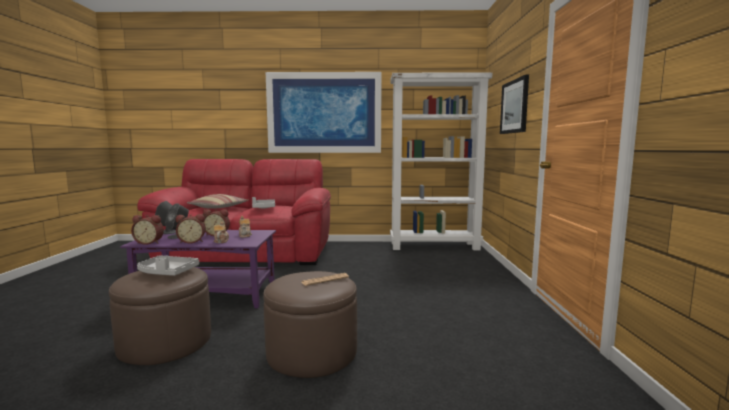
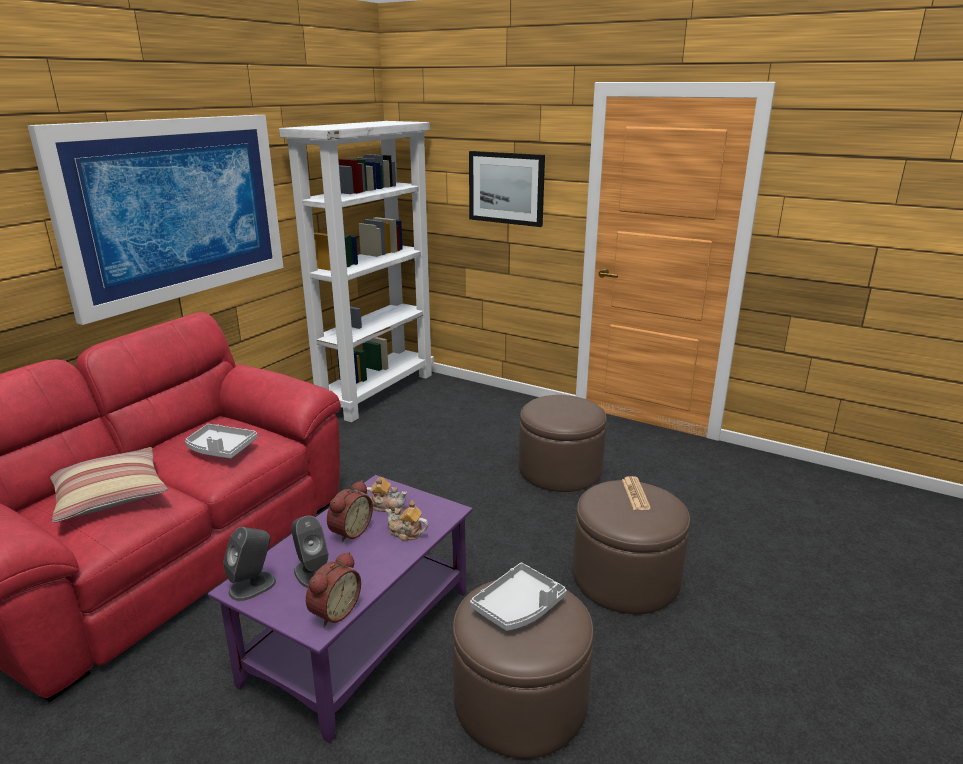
camera: 60 degrees left, 15 degrees up
(192, 241) = (378, 562): alarm clock -> none
(426, 304) = (560, 470): none -> brown ottoman

